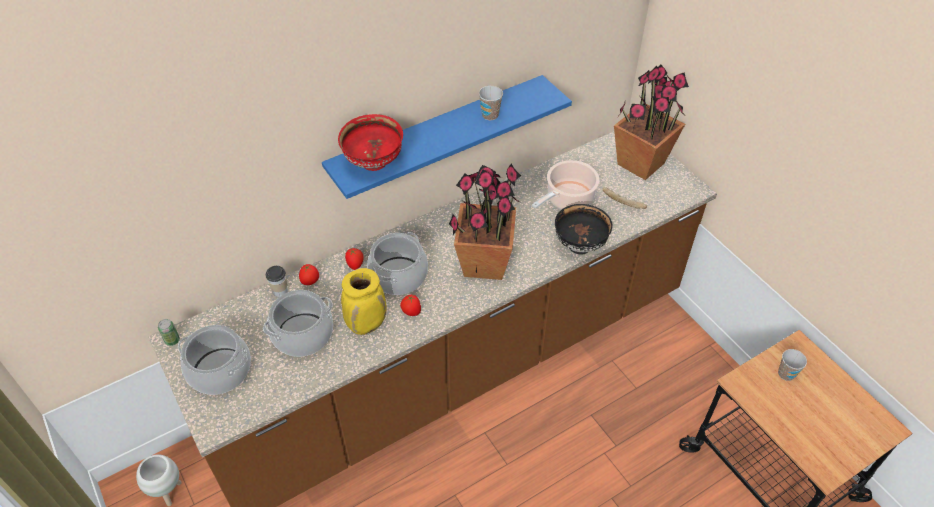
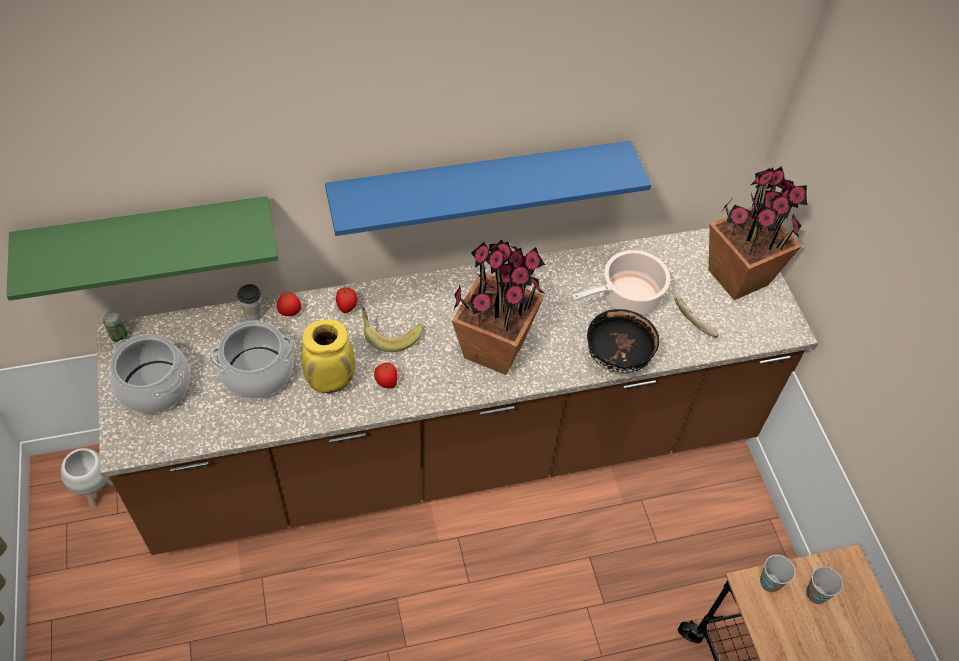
camera: 15 degrees right, 5 degrees up
(184, 244) = (149, 237): none -> green shelf
(374, 163) = (383, 201): red bowl -> none
(398, 275) = (389, 334): cooking pot -> banana
(490, 115) = (543, 177): cup -> cup (770, 582)

